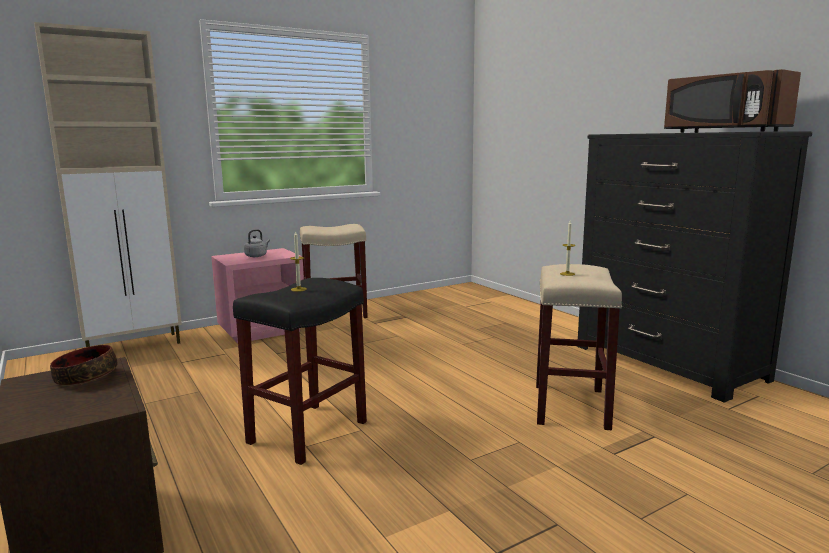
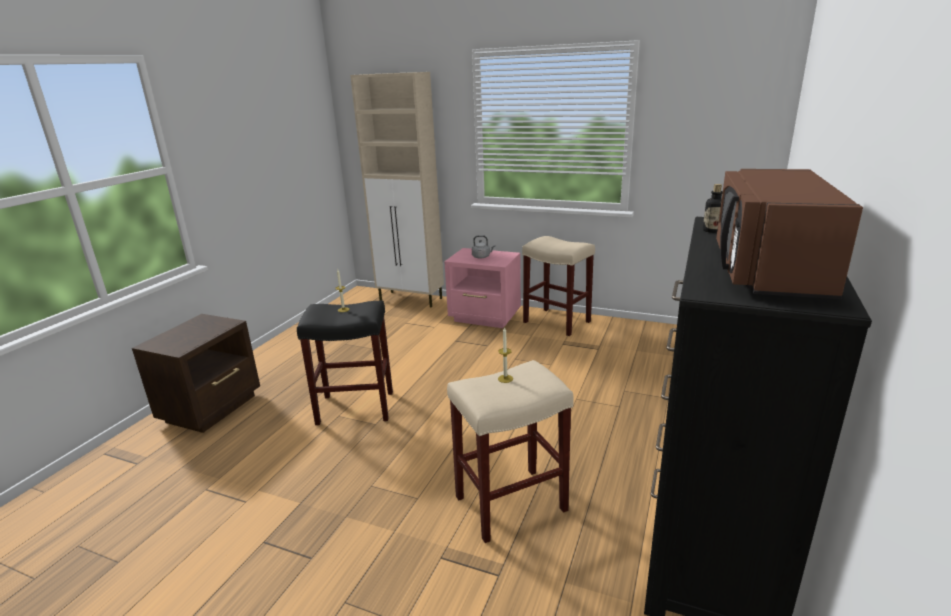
camera: 55 degrees right, 10 degrees up
(86, 377) = (212, 327): bowl -> none
(628, 133) = (712, 230): none -> bottle

